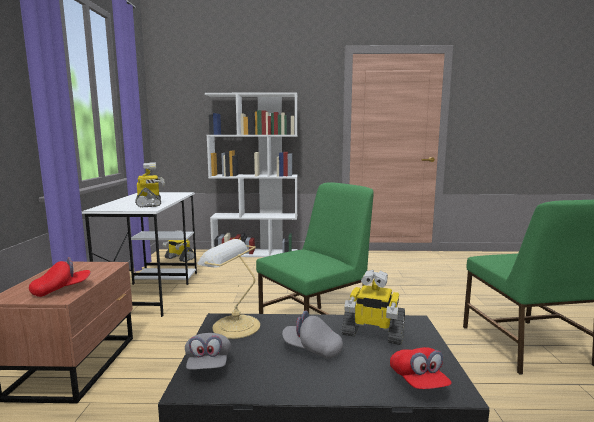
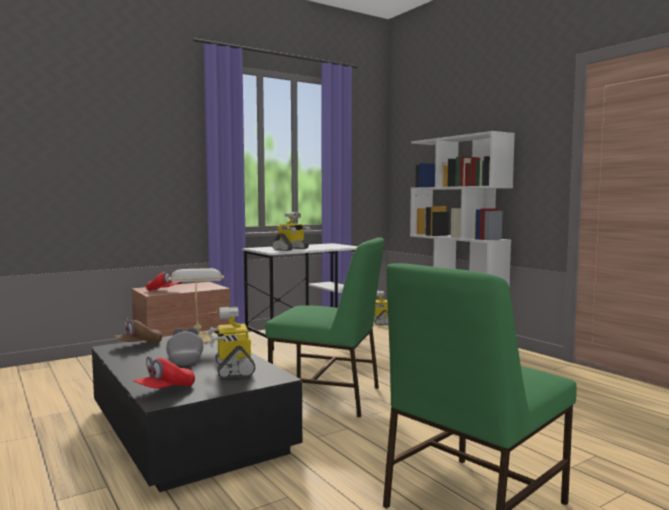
camera: 55 degrees right, 5 degrees down
(208, 365) = (138, 345): grey cap -> brown cap

